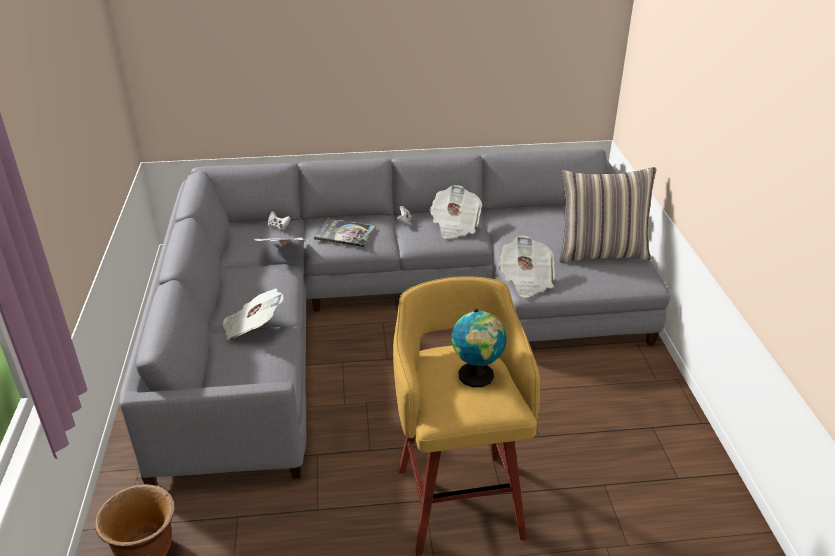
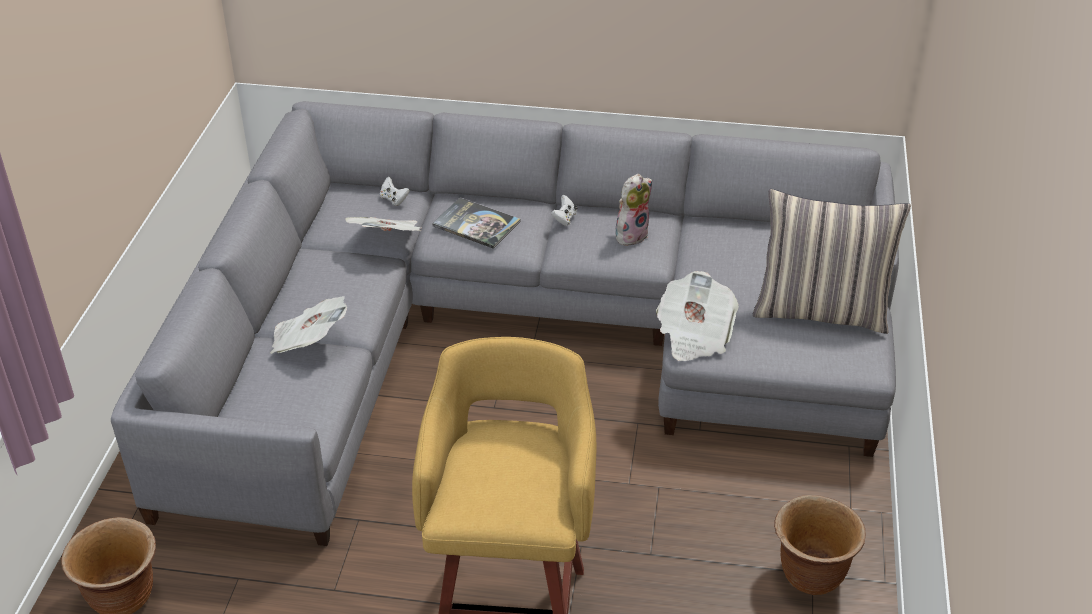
camera: 15 degrees right, 5 degrees up
(454, 225) = (631, 234): newspaper -> plush toy
(477, 377) = (522, 471): globe -> none
(652, 428) = (811, 575): none -> brown planter

